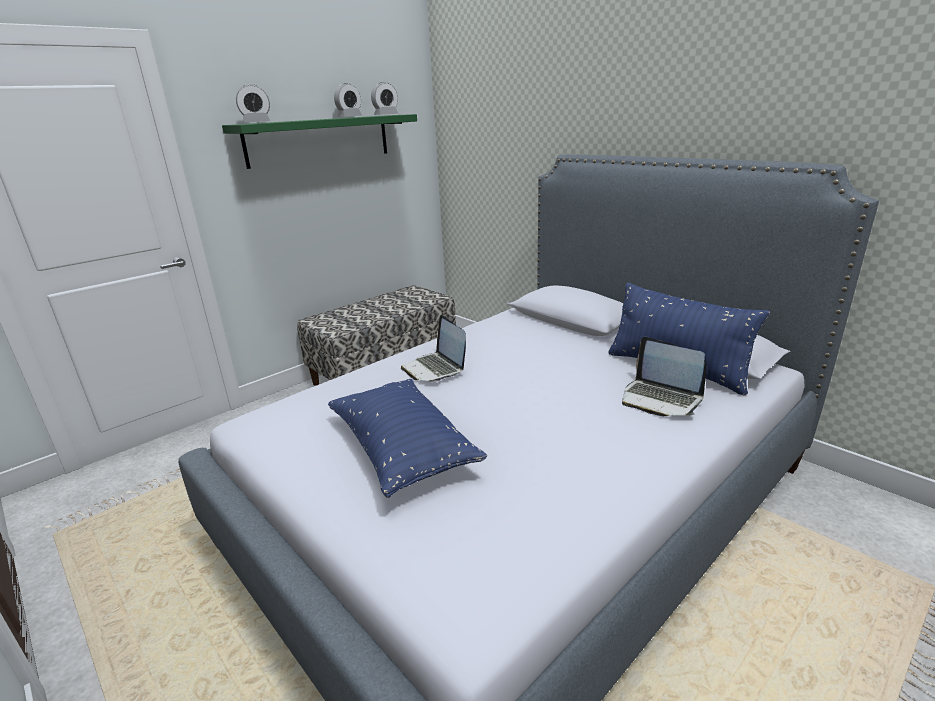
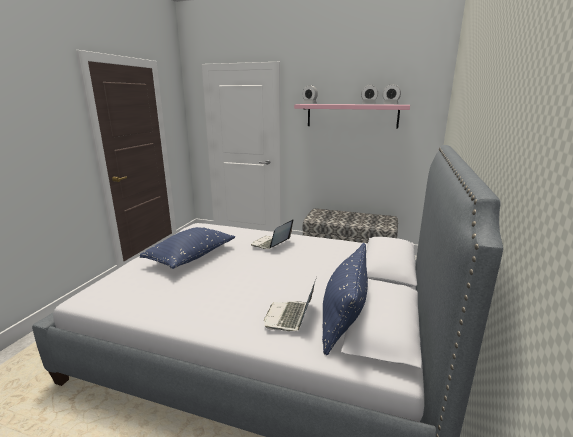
camera: 60 degrees right, 5 degrees down
(319, 140) = (352, 115): green shelf -> pink shelf

